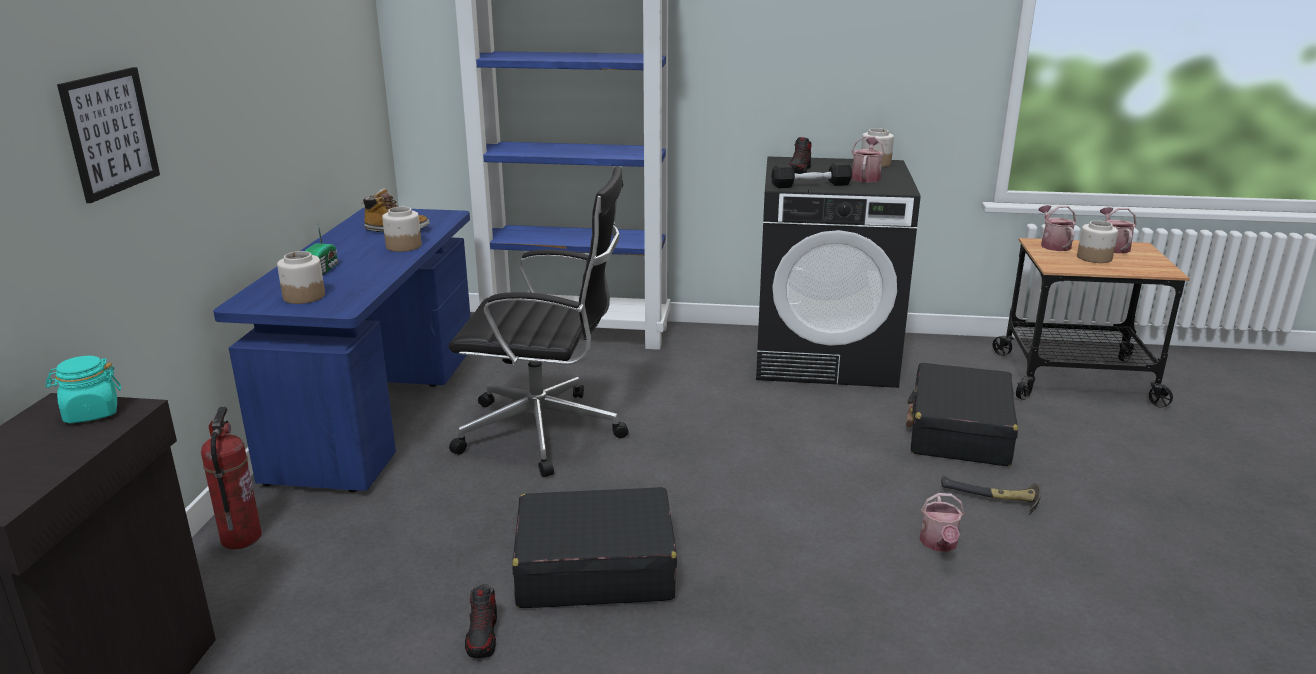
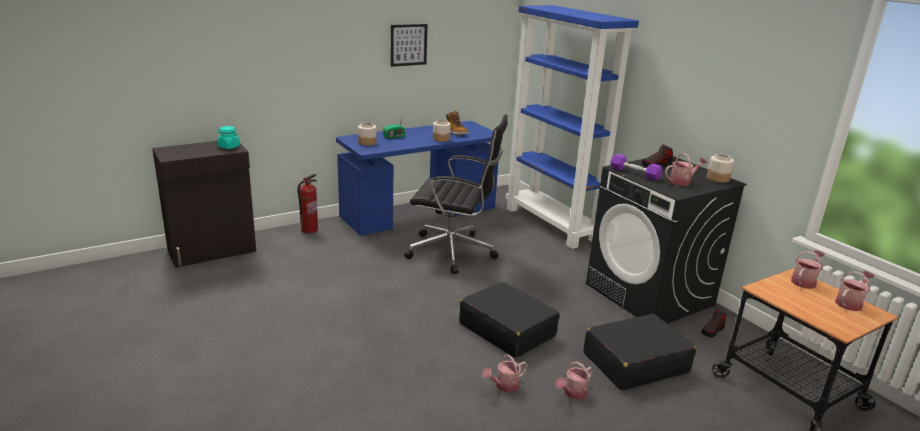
camera: 50 degrees right, 0 degrees up
(110, 133) = (298, 54): picture -> picture (408, 45)
(483, 636) = (305, 295): shoe -> shoe (712, 331)
(545, 432) = (454, 252): black office chair -> black office chair turned 45 degrees counterclockwise
(594, 568) = (372, 301): black suitcase -> black suitcase (507, 329)
(811, 185) = (635, 173): black dumbbell -> purple dumbbell
(992, 500) = (573, 393): hammer -> watering can
(1094, 258) = (809, 299): jar -> none

